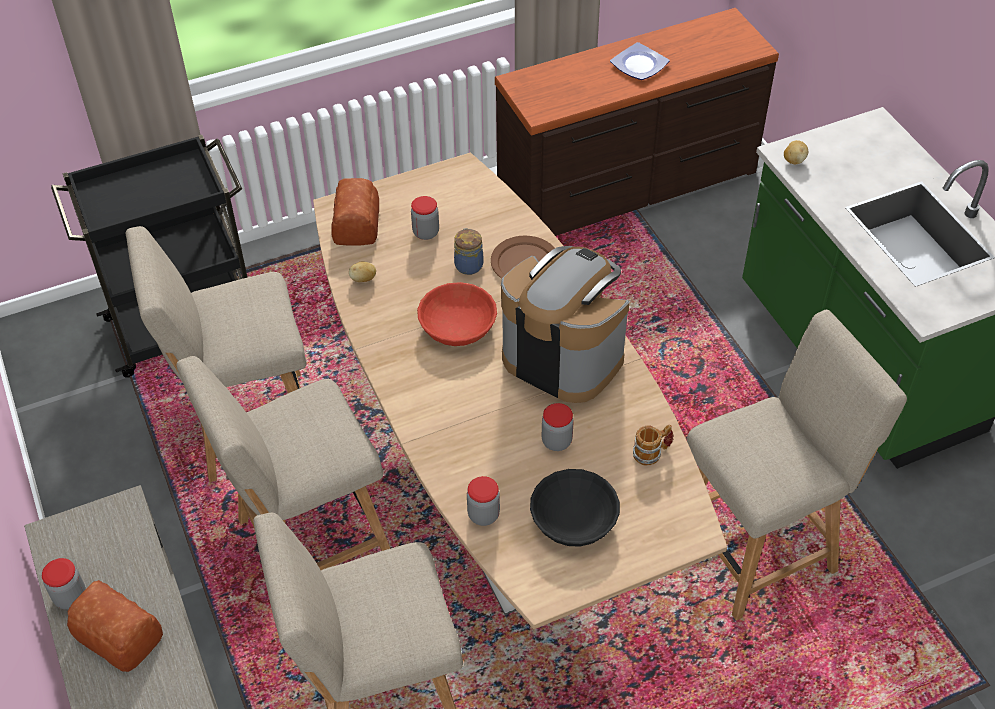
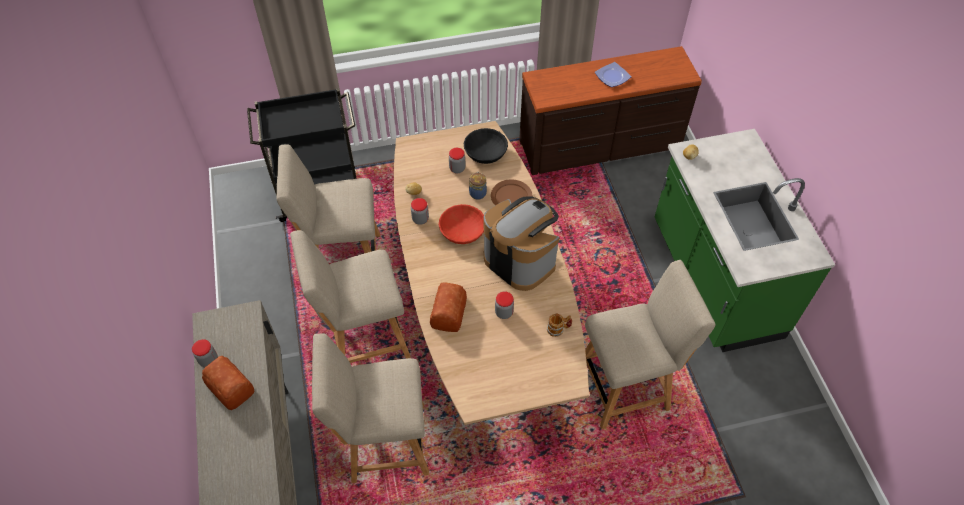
camera: 10 degrees right, 5 degrees up
(355, 224) = (417, 157): bread -> bread (447, 313)
(483, 515) = (451, 351): jar -> jar (420, 219)
(573, 519) = (502, 362): black bowl -> black bowl (485, 152)

